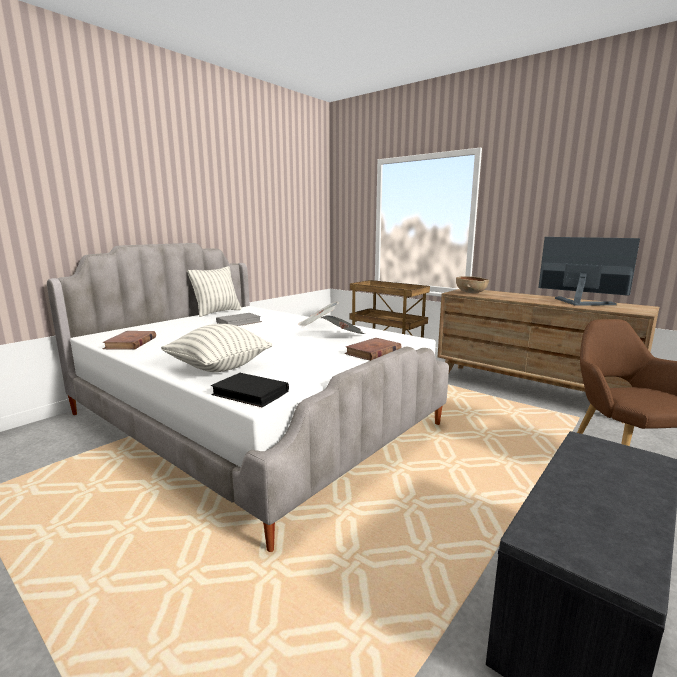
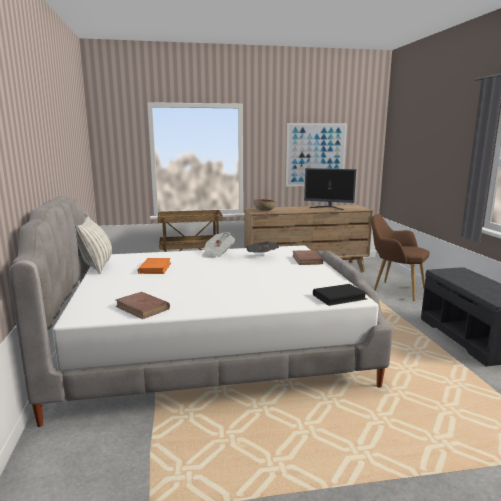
camera: 50 degrees left, 0 degrees up
(219, 367) = (273, 294): pillow -> none
(239, 322) = (155, 268): grey book -> orange book
(579, 303) = (328, 208): monitor -> monitor turned 150 degrees counterclockwise
(591, 217) = (316, 155): none -> picture

